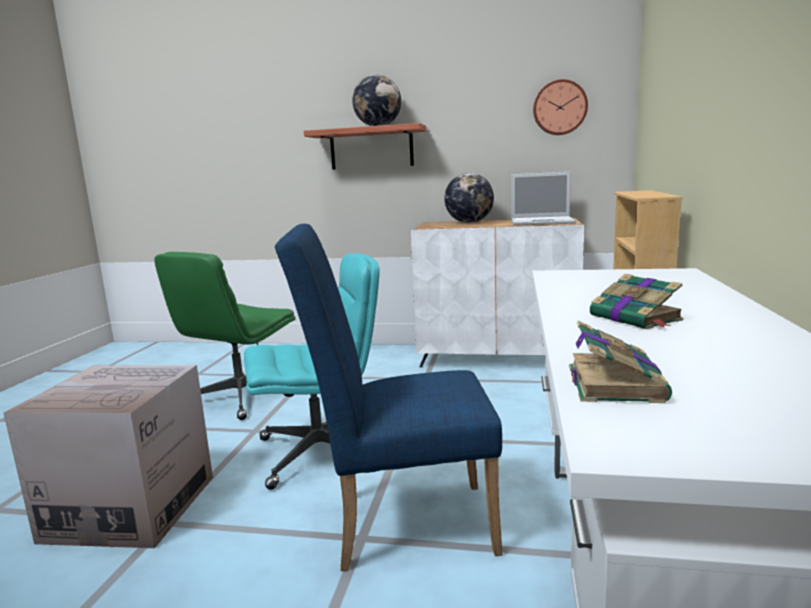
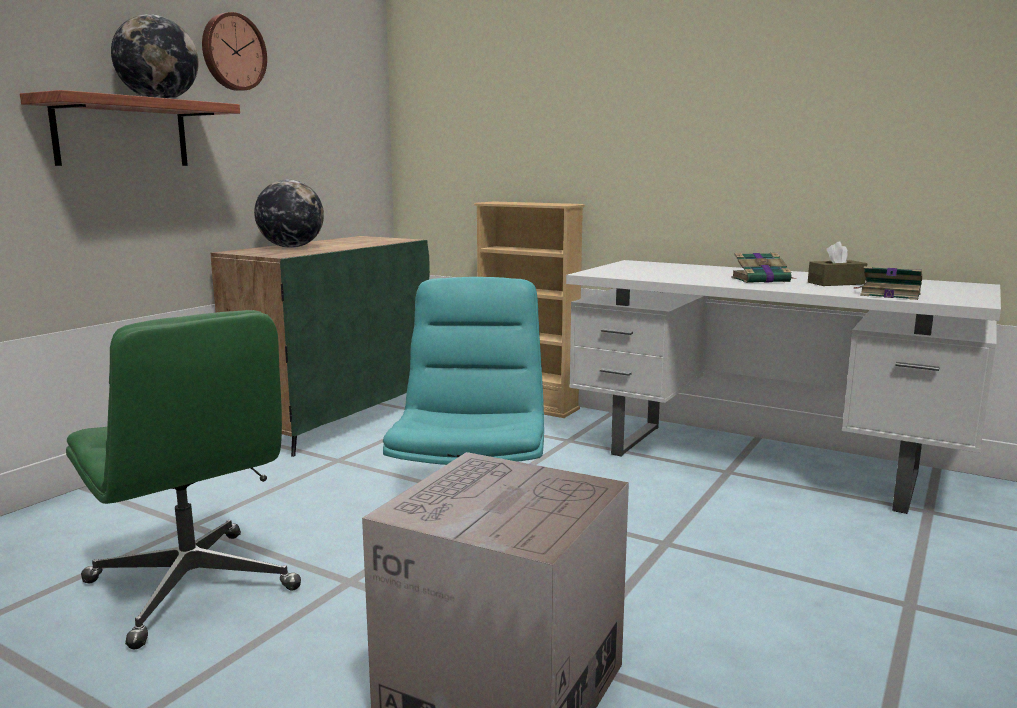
camera: 70 degrees left, 0 degrees up
(400, 523) = (651, 523): blue chair -> none
(498, 358) = (337, 419): white cabinet -> green cabinet
(543, 222) = (369, 240): laptop -> none
(559, 108) = (335, 105): wall clock -> wall clock (232, 52)
(688, 350) = (836, 283): none -> brown tissue box

